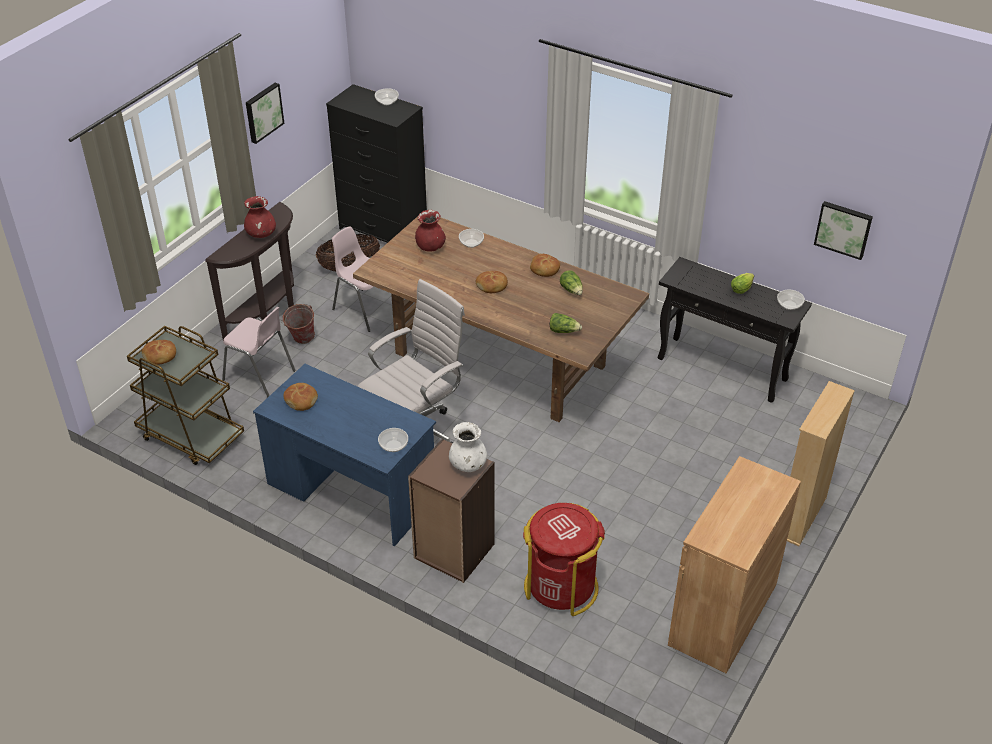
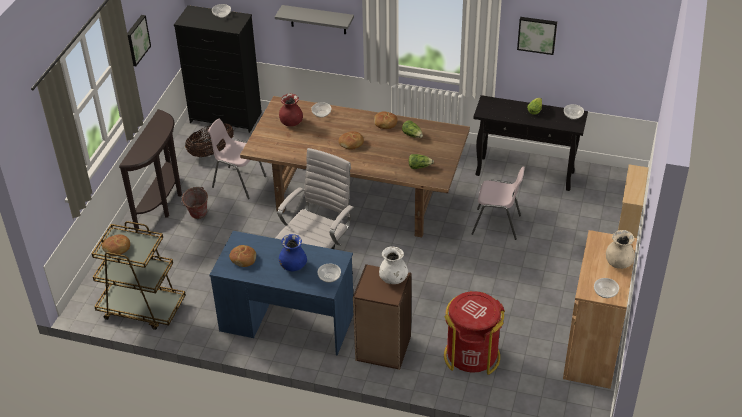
camera: 15 degrees left, 0 degrees up
(260, 376) = (176, 250): pink chair -> pink chair (497, 225)
(261, 234) = (155, 137): red vase -> none
(356, 422) = (293, 266): none -> blue vase
(497, 126) = (318, 19): none -> grey shelf
(726, 544) = (605, 293): none -> bowl
(761, 508) = (618, 263): none -> beige vase
(843, 229) = (604, 53): picture -> picture (537, 34)

